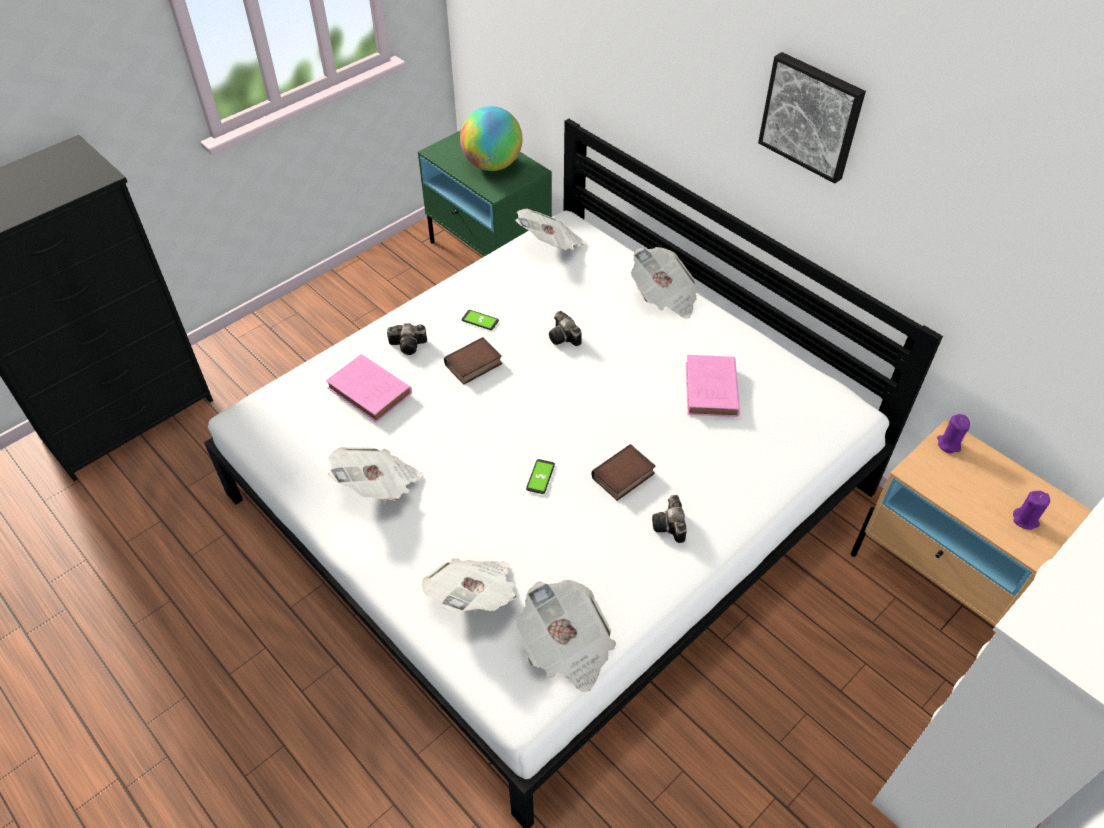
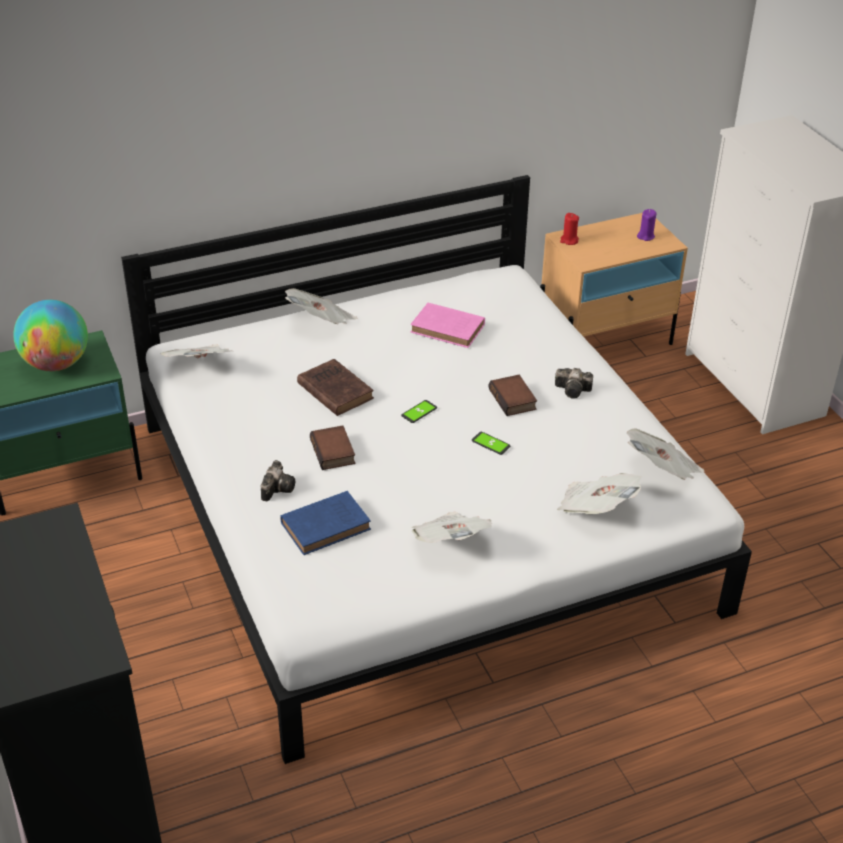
camera: 70 degrees left, 10 degrees down
(371, 392) = (328, 525): pink book -> blue book
(480, 320) = (275, 435): phone -> phone (419, 412)
(565, 338) = (334, 390): camera -> brown book
(812, 116) = (375, 91): picture -> none
(948, 444) = (569, 240): purple candle -> red candle

